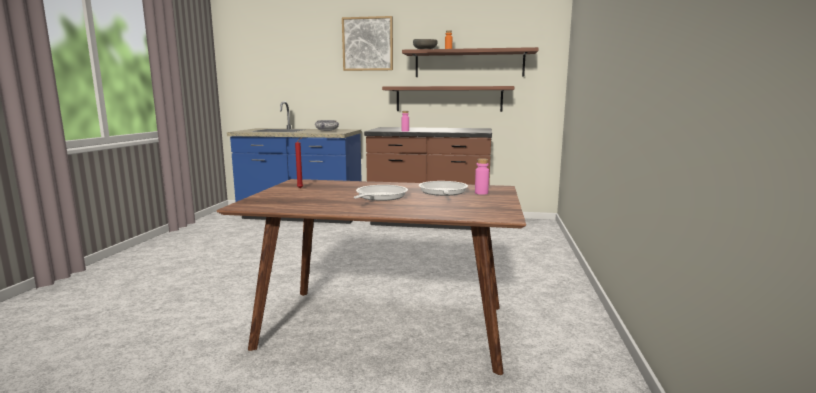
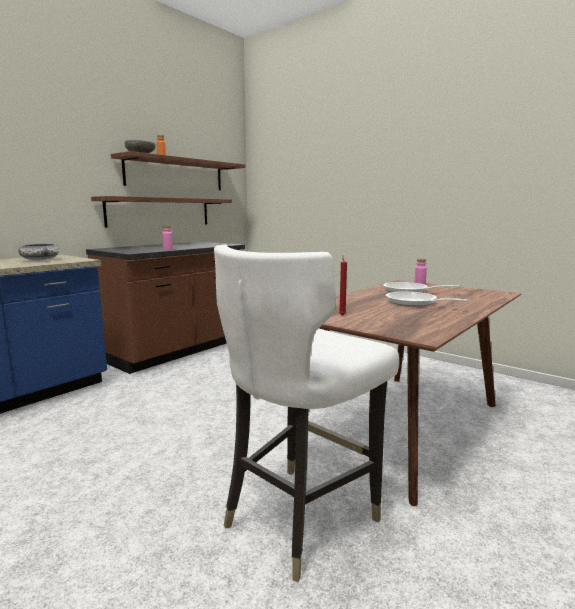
camera: 60 degrees left, 0 degrees up
(218, 313) = (300, 517): none -> white chair
(368, 44) = (57, 136): picture -> none

